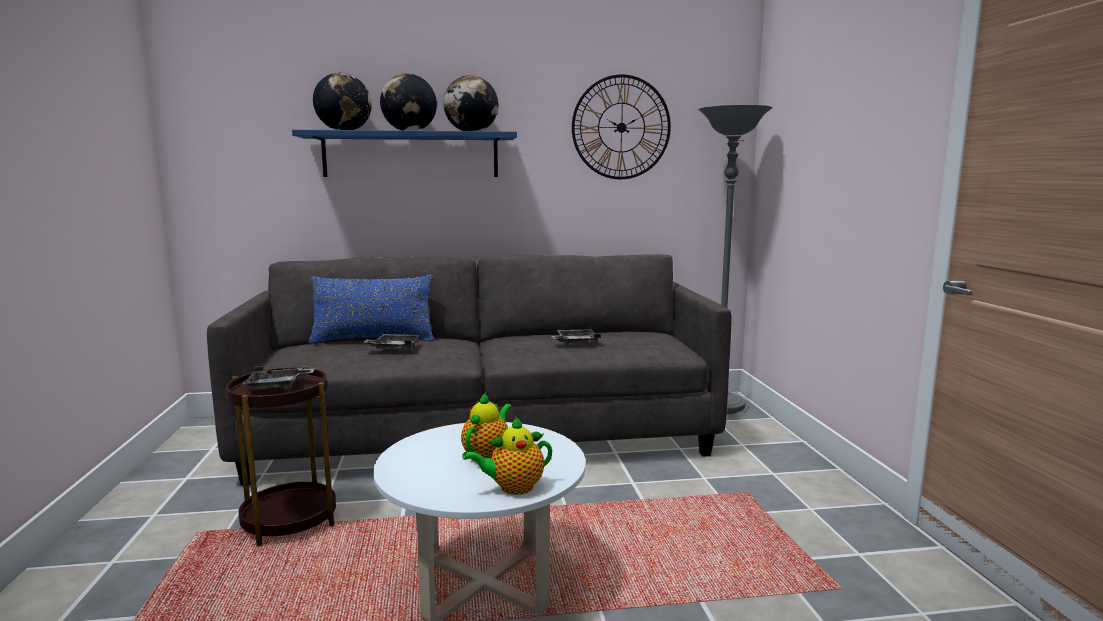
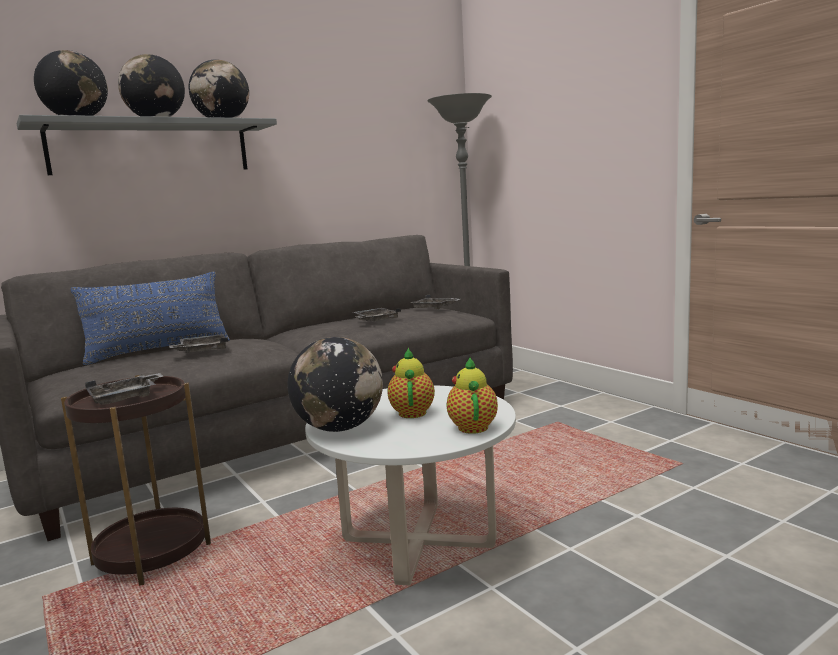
camera: 25 degrees left, 0 degrees up
(410, 456) = (340, 428): none -> globe
(411, 155) = (151, 148): blue shelf -> grey shelf
(513, 488) = (472, 426): teapot -> teapot turned 135 degrees clockwise
(621, 127) = (358, 118): wall clock -> none
(651, 338) = (434, 308): none -> grey tray

